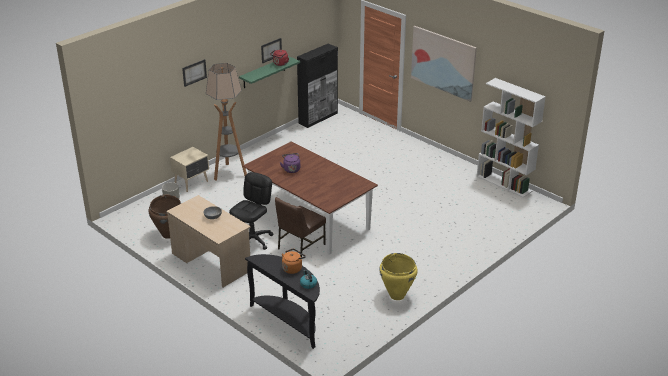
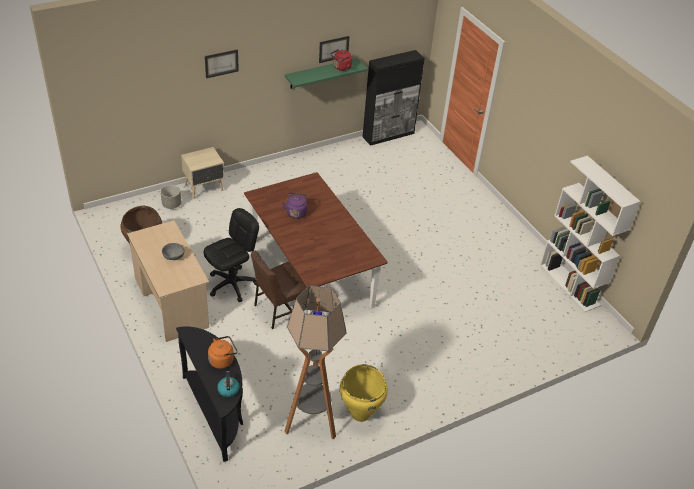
camera: 15 degrees right, 10 degrees up
(229, 173) = (252, 185): floor lamp -> floor lamp (311, 423)
(443, 62) = (534, 114): picture -> none

